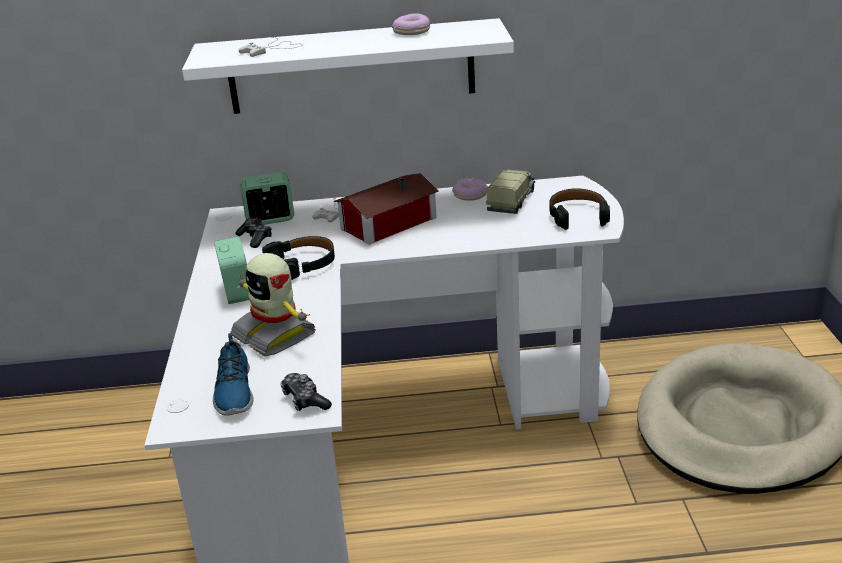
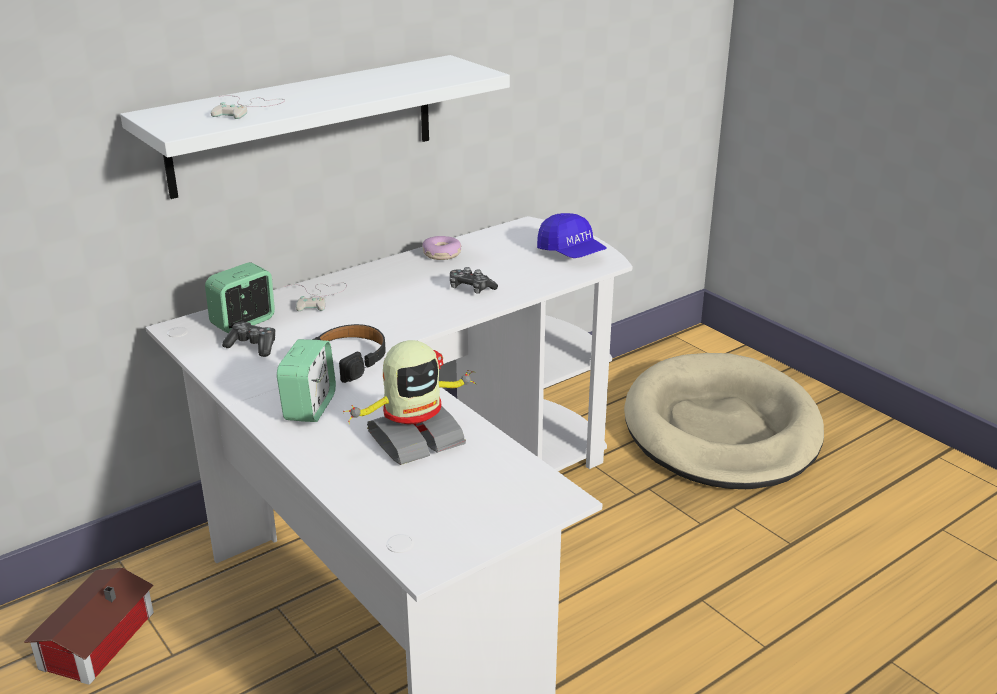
camera: 35 degrees left, 0 degrees up
(233, 391) = (445, 508): shoe -> none
(238, 292) = (309, 407): alarm clock -> alarm clock turned 60 degrees clockwise
(275, 335) = (414, 438): toy robot -> toy robot turned 45 degrees counterclockwise
(305, 400) = (534, 491): game controller -> game controller (471, 289)
(385, 223) = (386, 299): toy house -> toy house (93, 641)
(412, 32) = (383, 76): donut -> none
(512, 201) = (492, 252): toy truck -> none
(578, 215) = (571, 253): black headphones -> blue cap

